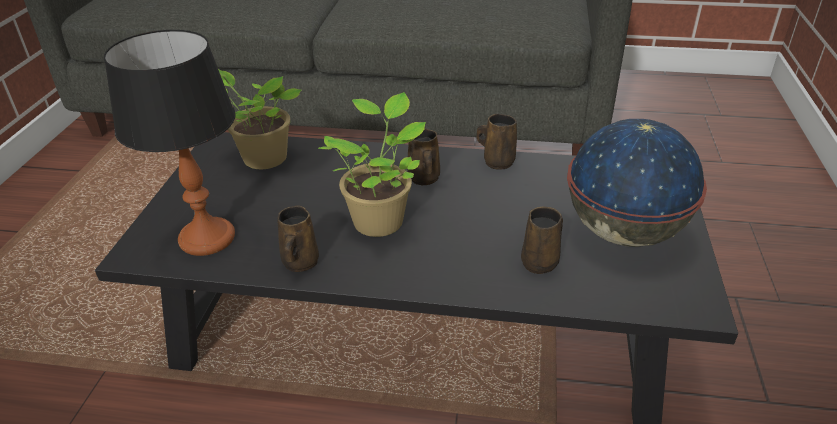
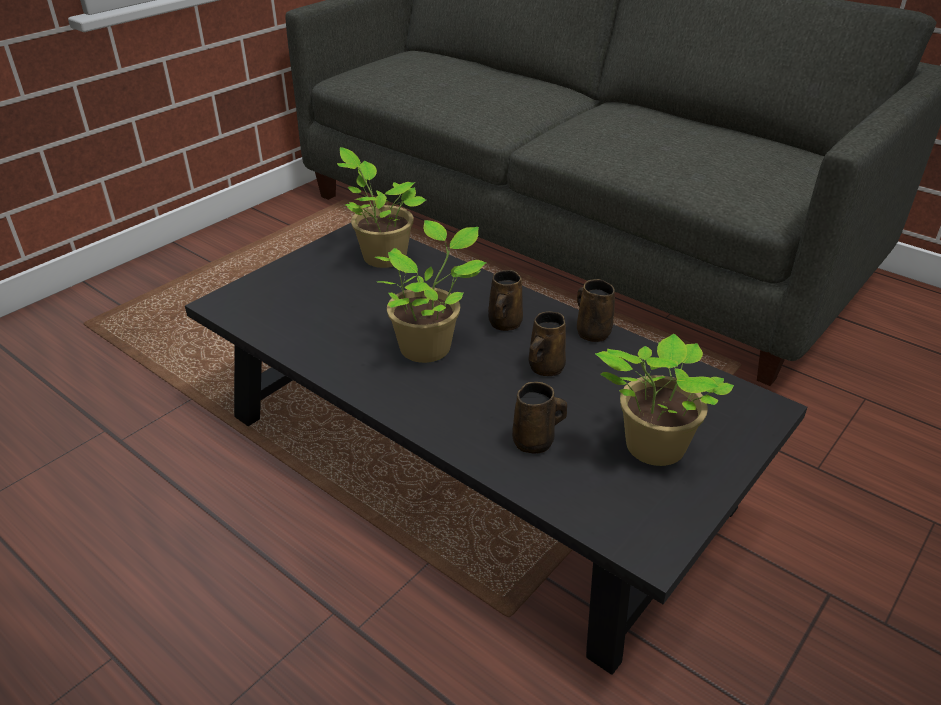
camera: 30 degrees right, 0 degrees up
(207, 238) = (281, 310): table lamp -> none
(300, 263) = (329, 358): brown mug -> brown mug (545, 368)
(623, 232) = (651, 448): globe -> potted plant

